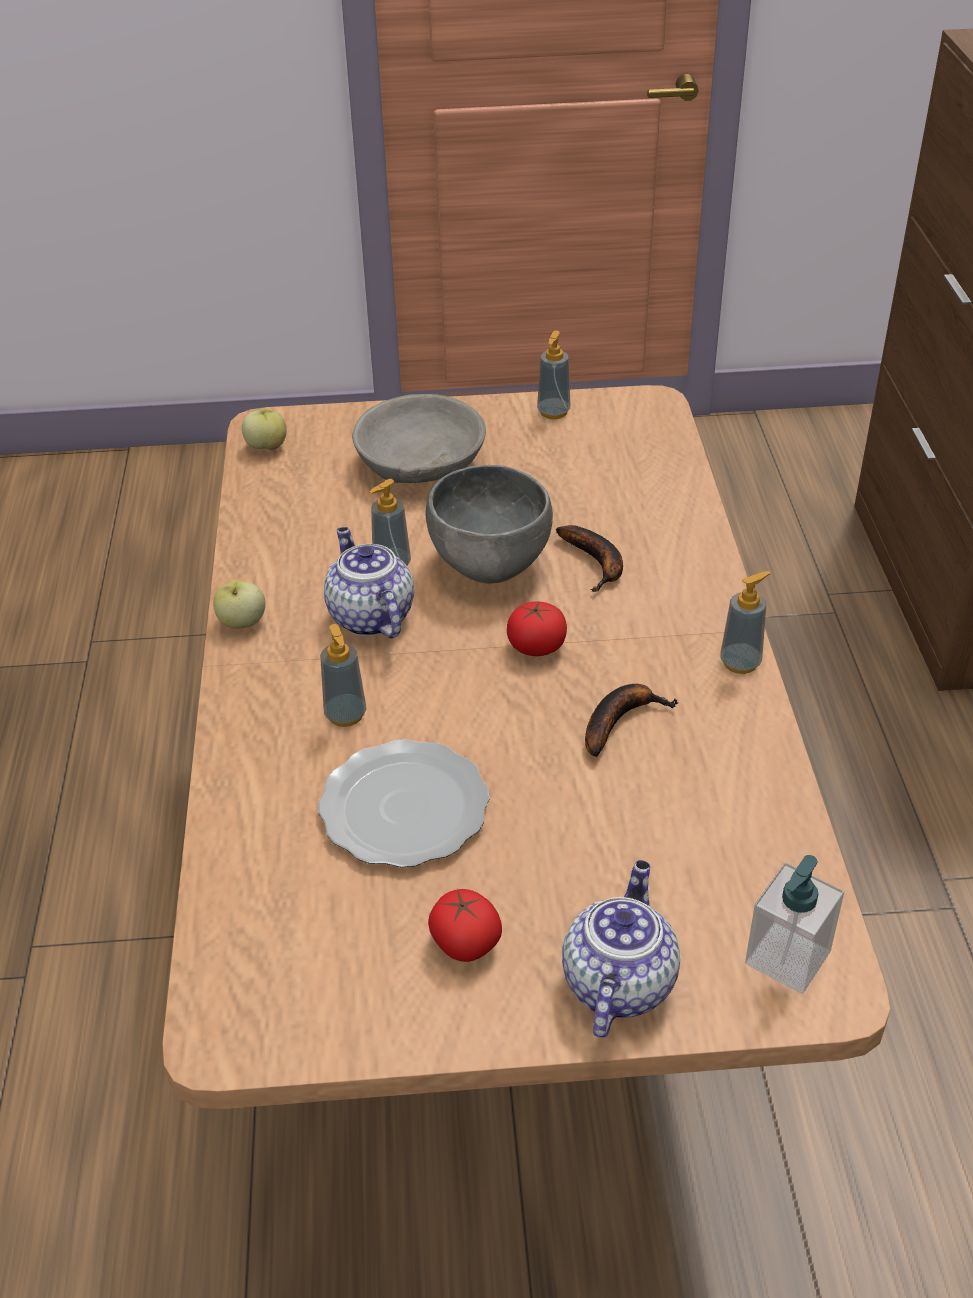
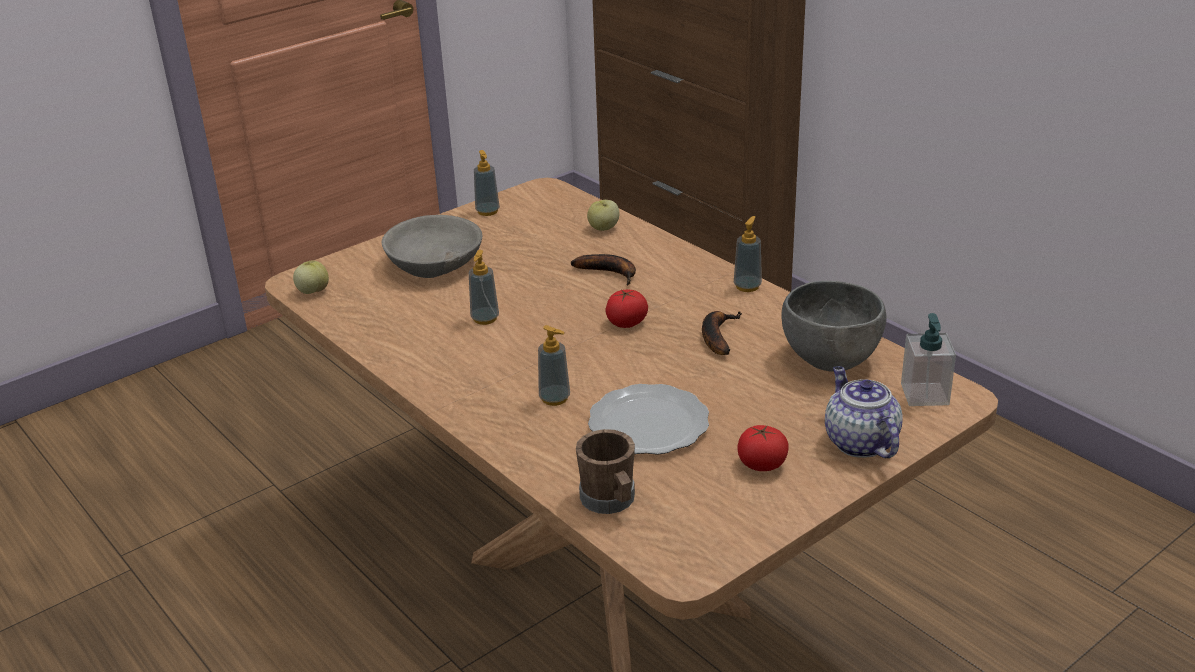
camera: 35 degrees left, 10 degrees down
(242, 622) = (423, 383): apple -> apple (603, 228)
(250, 893) = (610, 501): none -> brown mug
(369, 616) = (505, 348): teapot -> none
(490, 566) = (548, 297): grey bowl -> grey bowl (832, 360)

